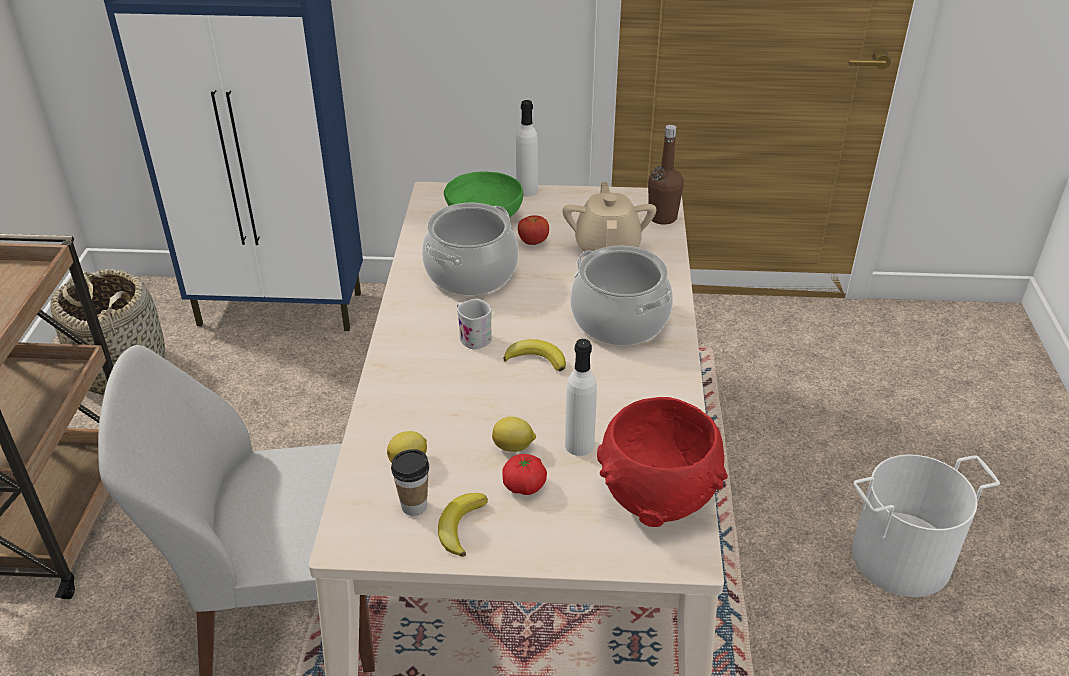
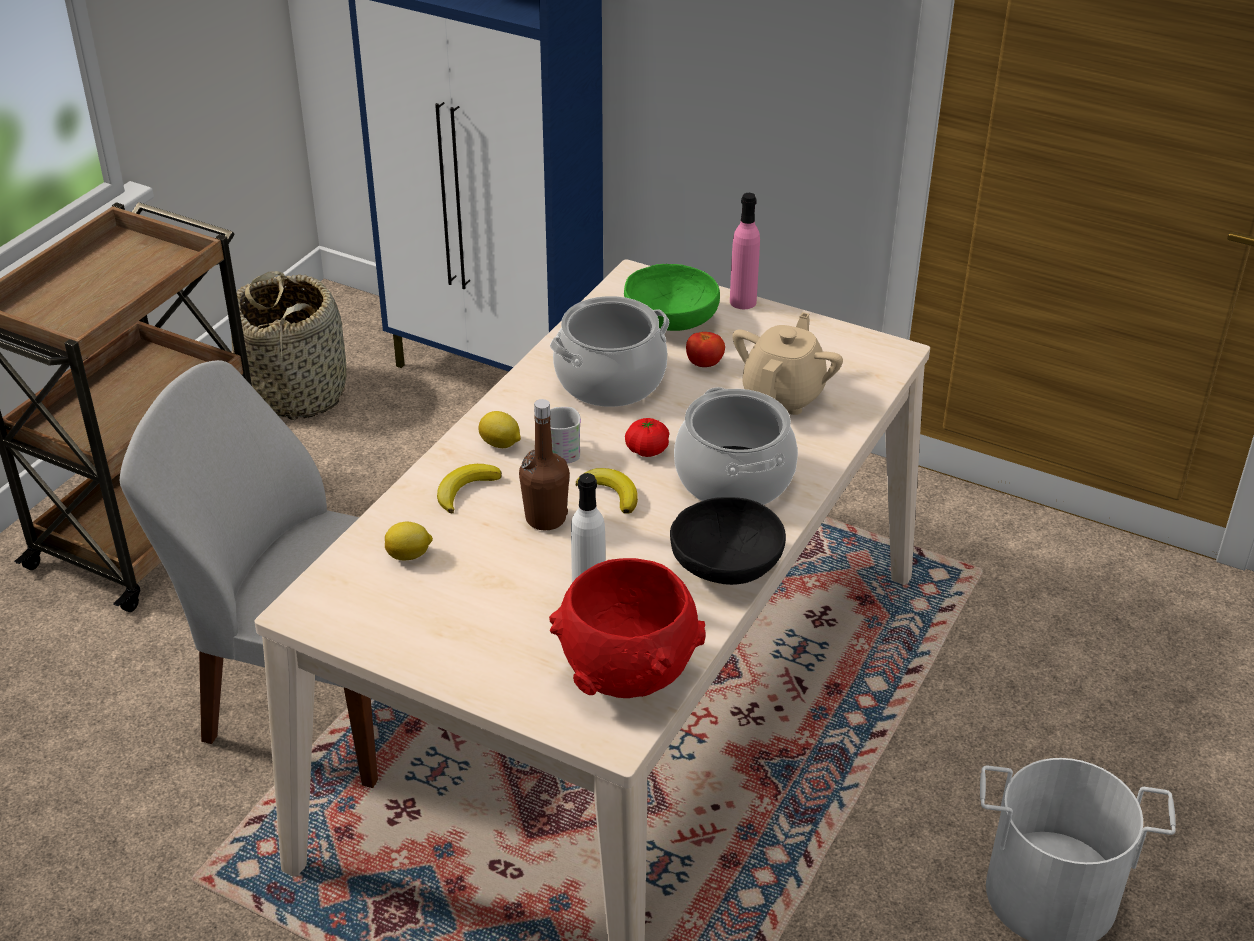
camera: 25 degrees right, 0 degrees up
(414, 506) = (384, 599): cup -> none
(460, 526) = (414, 632): banana -> banana (465, 490)
(514, 447) = (521, 575): lemon -> lemon (500, 444)
(524, 485) = (503, 615): tomato -> tomato (647, 450)
(527, 190) = (743, 302): white bottle -> pink bottle
(662, 217) = (879, 375): brown bottle -> brown bottle (545, 518)
(666, 390) = (726, 569): none -> black bowl

